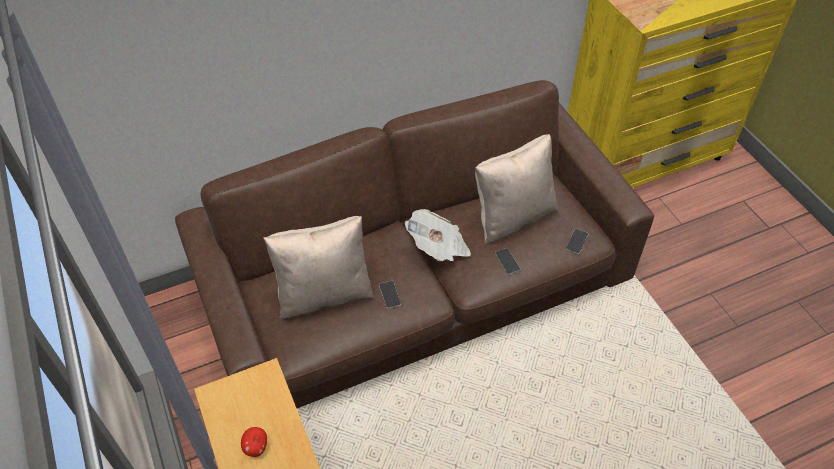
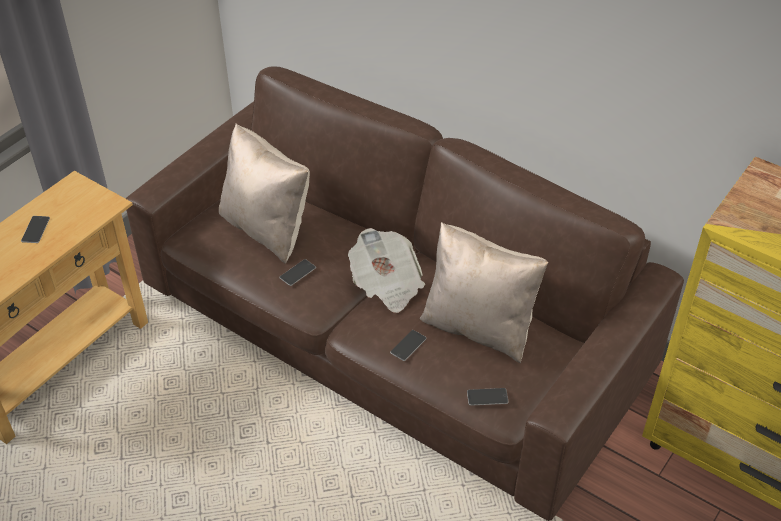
camera: 60 degrees right, 5 degrees down
(256, 447) = (35, 229): apple -> phone

